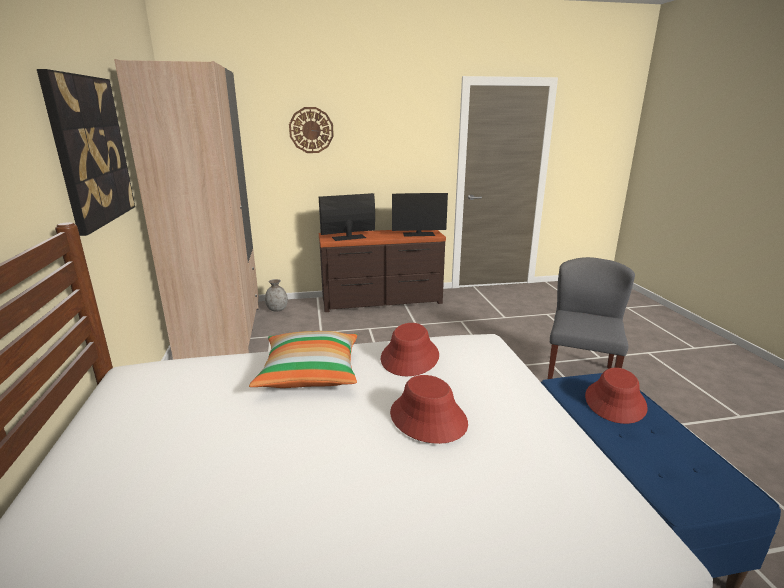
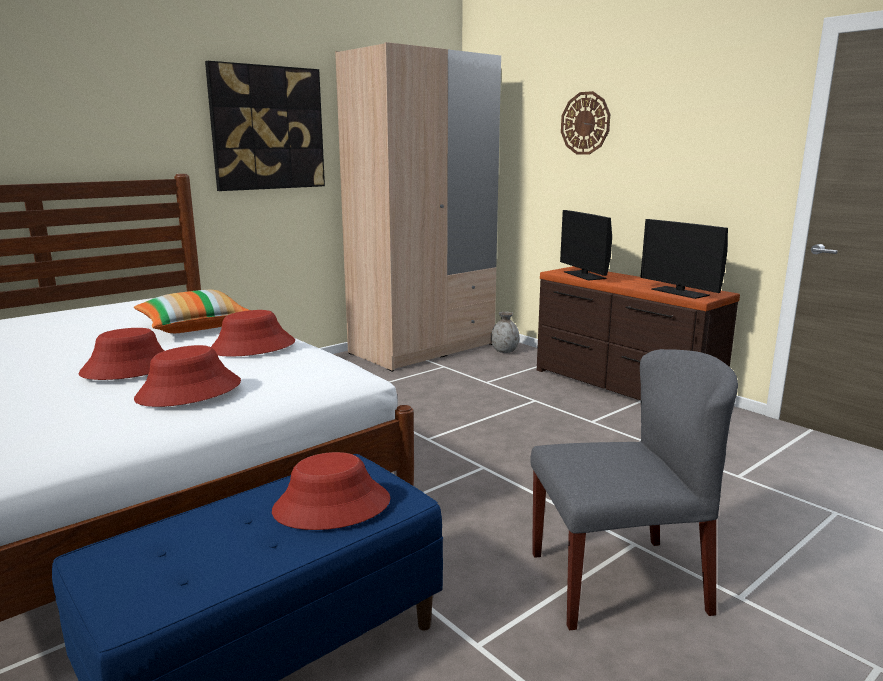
camera: 60 degrees right, 5 degrees down
(349, 237) = (584, 275): monitor -> monitor turned 150 degrees counterclockwise
(508, 396) = (189, 391): none -> red hat

